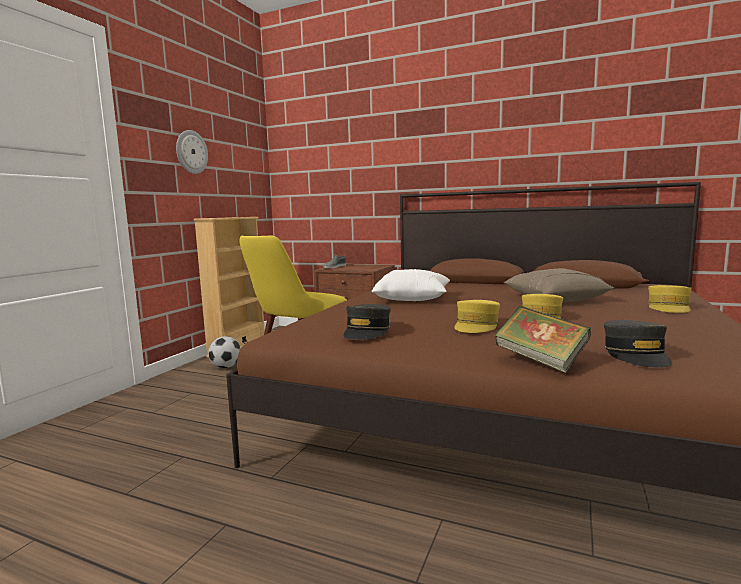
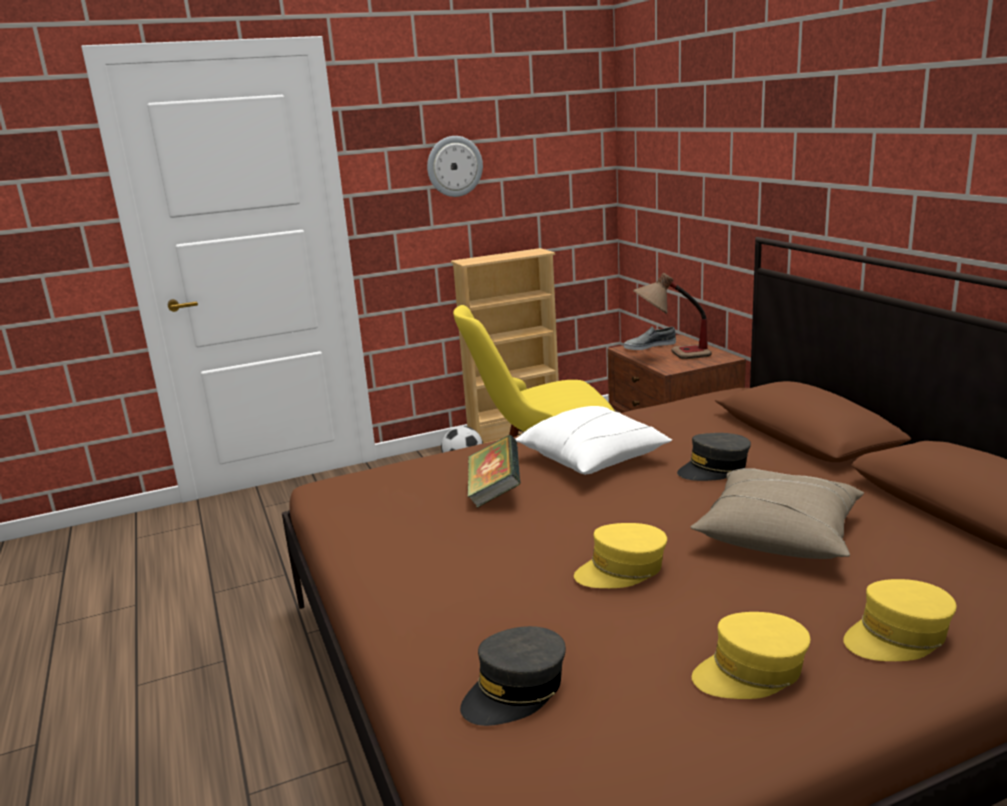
camera: 45 degrees right, 10 degrees up
(357, 267) = (671, 356): none -> table lamp
(367, 331) = (385, 514): grey cap -> grey cap (714, 468)
(476, 326) = (509, 551): yellow cap -> yellow cap (751, 672)
(540, 361) = (410, 641): book -> book (494, 492)

